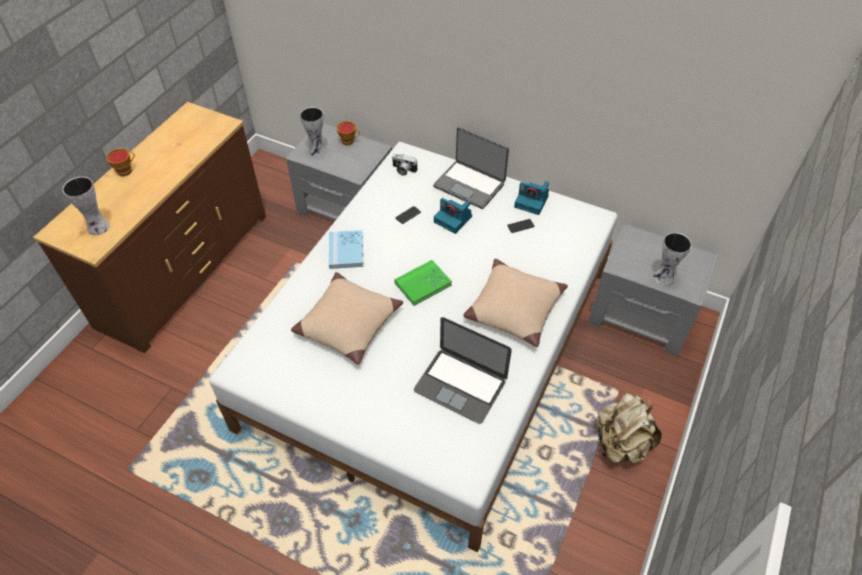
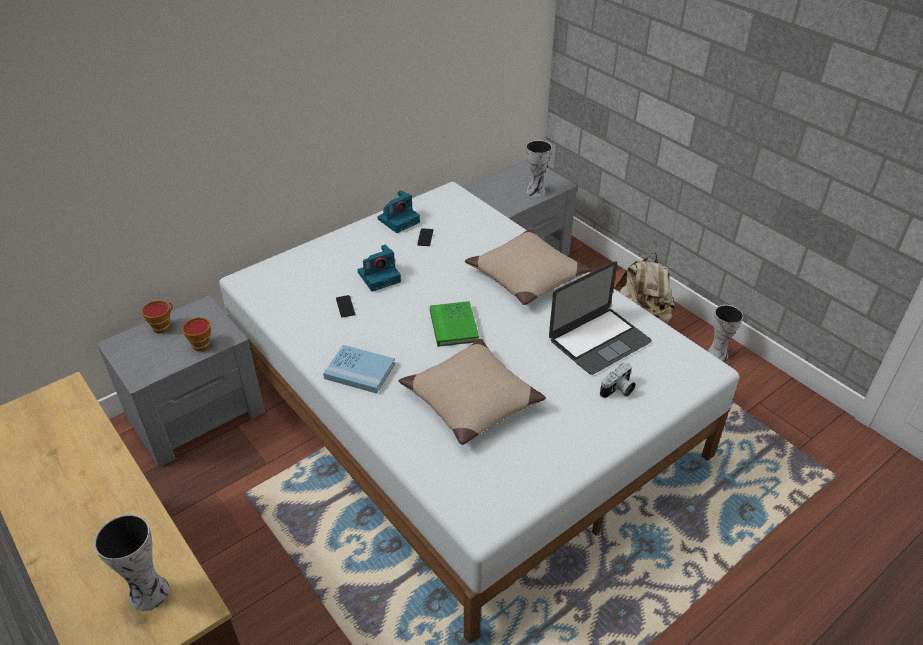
camera: 65 degrees left, 10 degrees down
(126, 170) = (47, 531): cup -> cup (201, 343)
(318, 150) = (150, 358): vase -> vase (717, 354)
(403, 170) = (271, 289): camera -> camera (618, 390)
(470, 184) = (339, 250): laptop -> none

